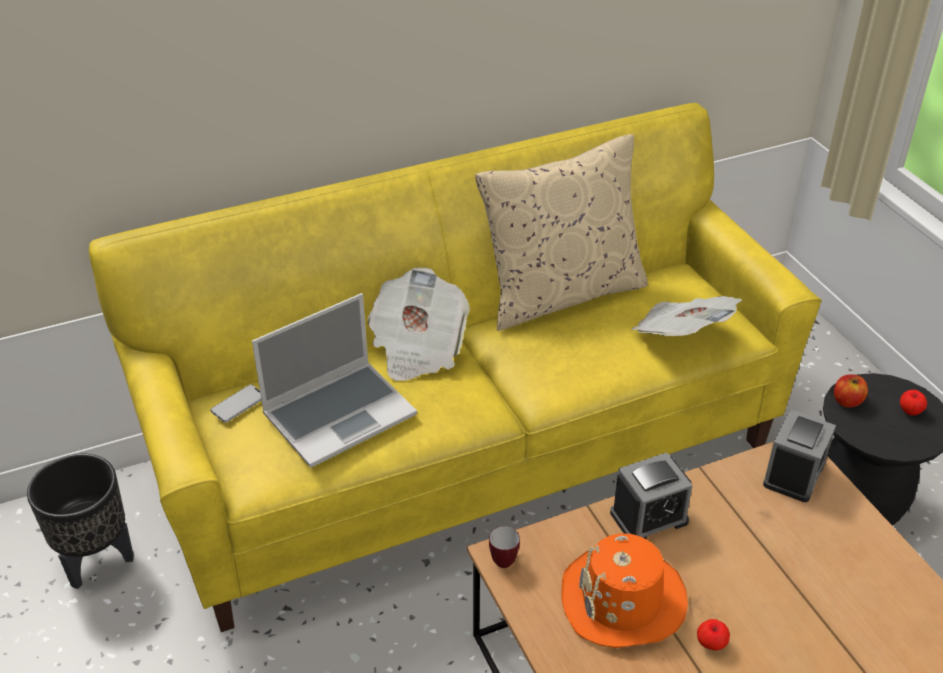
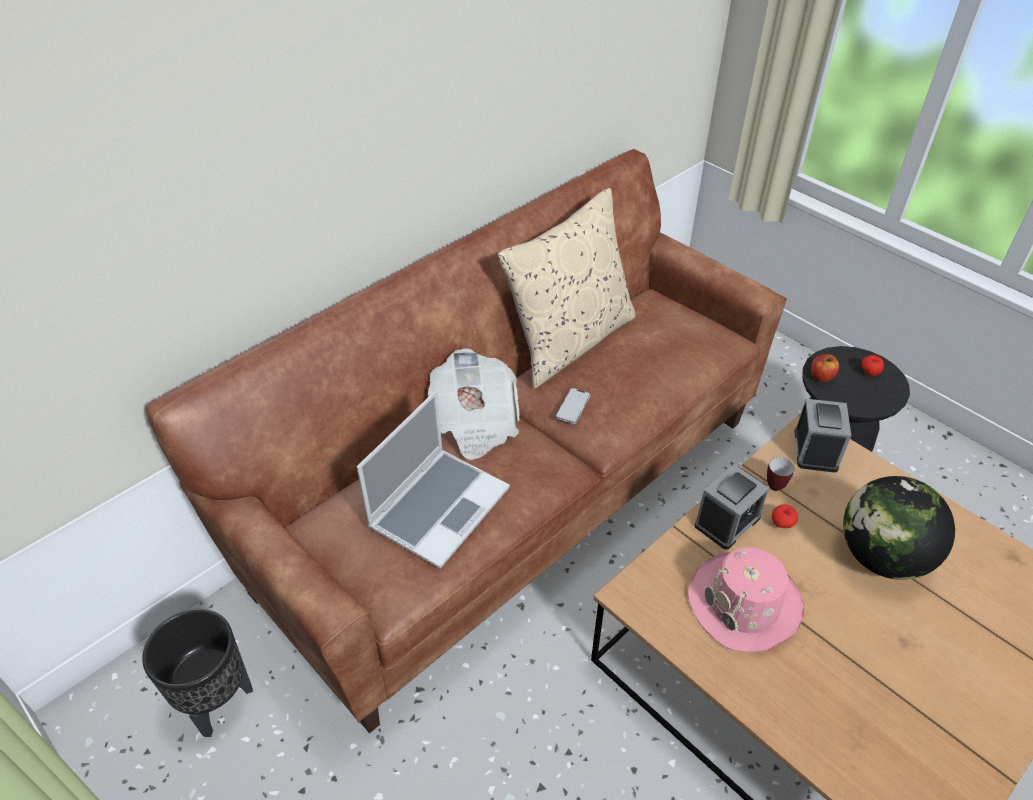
camera: 20 degrees left, 5 degrees up
(238, 404) = (337, 523): phone -> phone (573, 406)
(469, 459) = (514, 500): yellow sofa -> brown sofa
(505, 559) = (632, 596): mug -> mug (774, 483)
(623, 600) = (745, 604): orange hat -> pink hat
(681, 335) = (688, 355): newspaper -> none
(711, 644) = (831, 620): apple -> apple (781, 524)
(808, 600) = (882, 556): none -> globe

